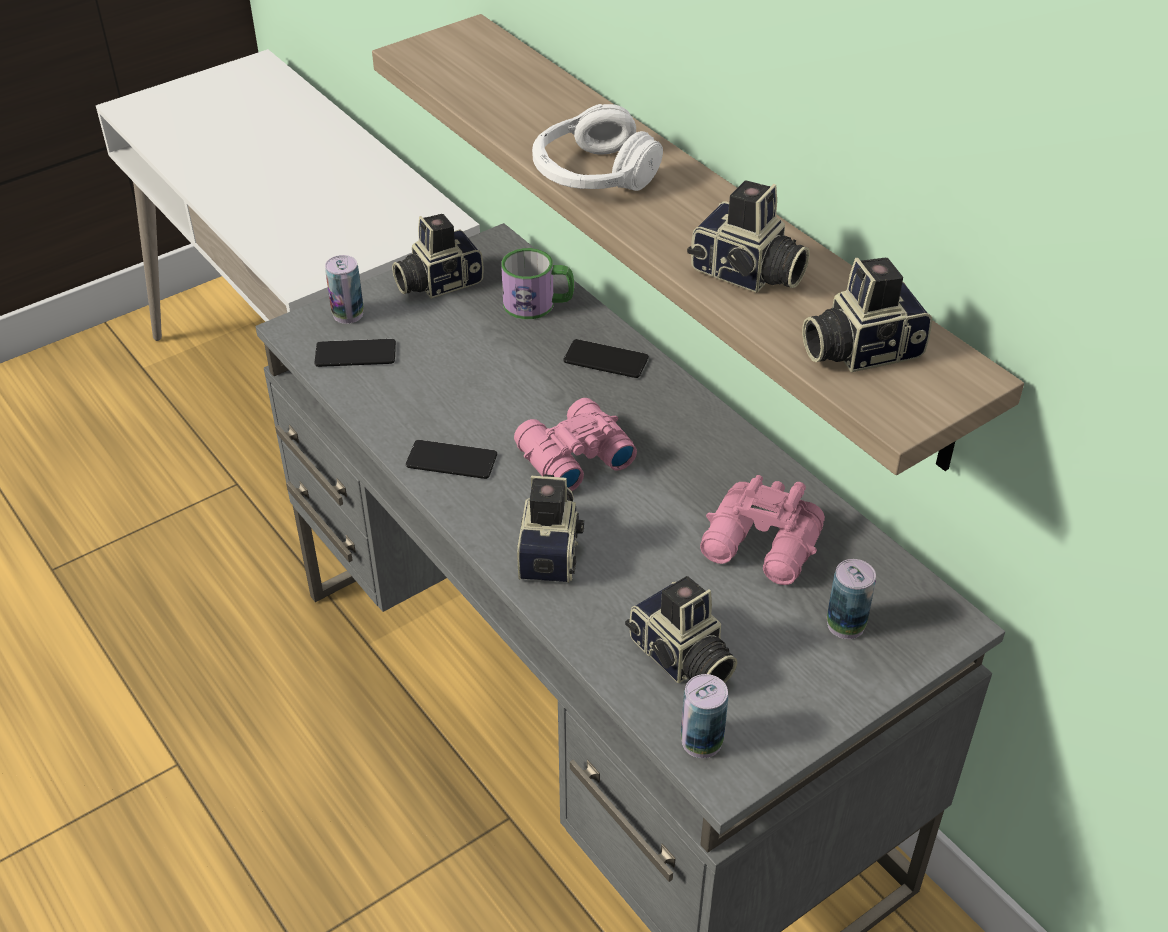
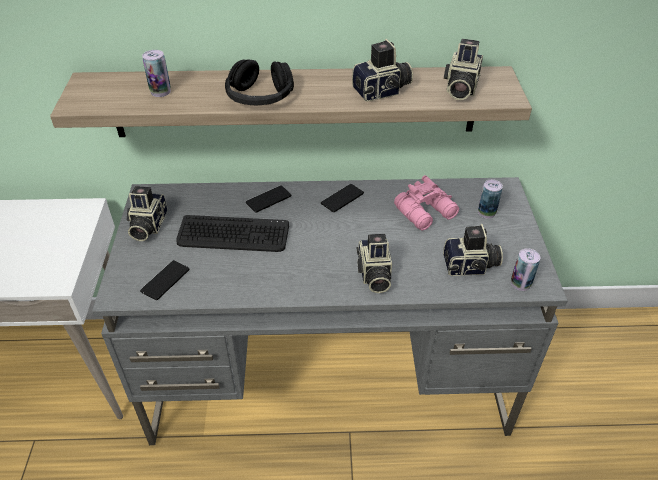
camera: 55 degrees left, 0 degrees up
(348, 314) = (130, 269): can -> can (160, 92)
(451, 460) = (282, 281): phone -> phone (342, 198)
(496, 366) = (233, 235): none -> keyboard
(538, 304) = (206, 201): mug -> none
(552, 549) = (373, 275): camera -> camera turned 135 degrees counterclockwise
(571, 456) = (320, 240): pink binoculars -> none
(593, 174) = (259, 97): white headphones -> black headphones

